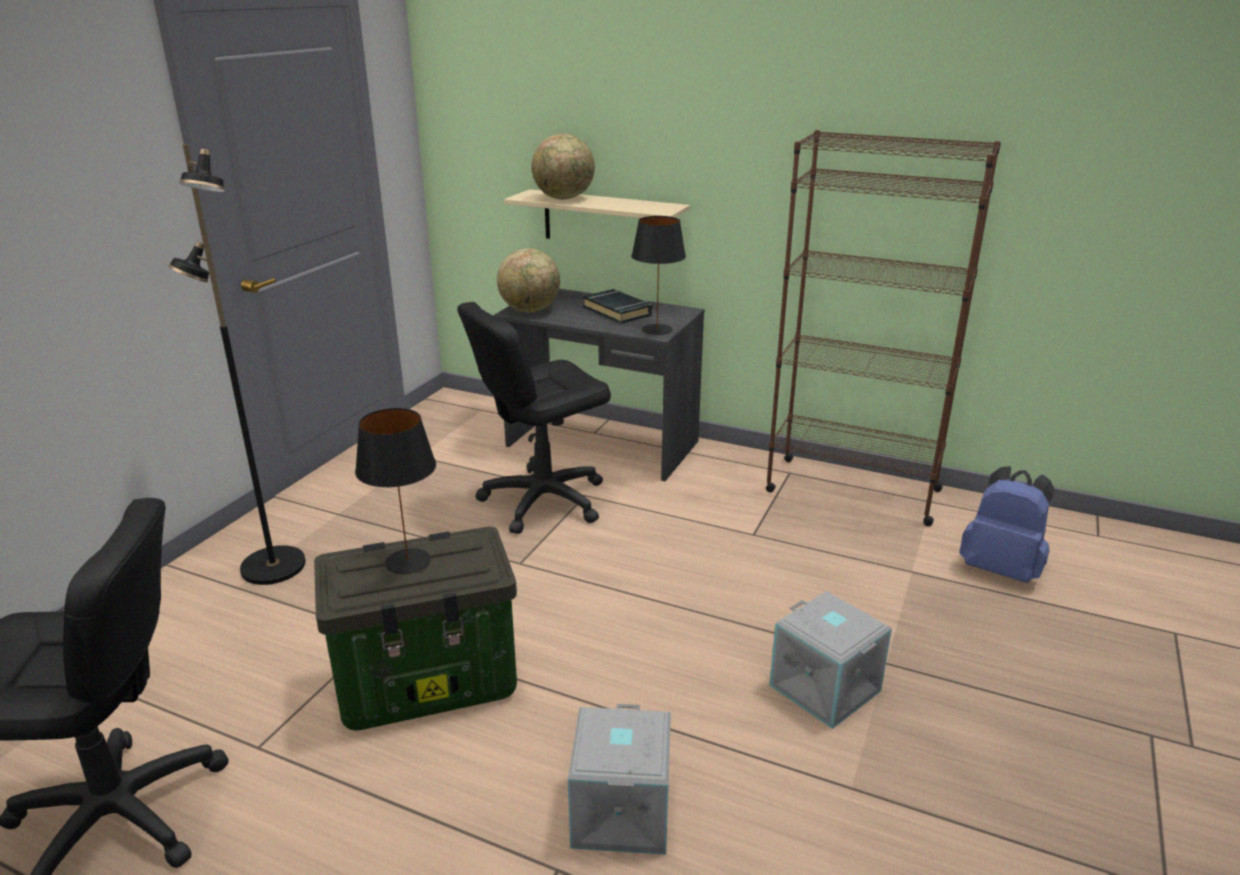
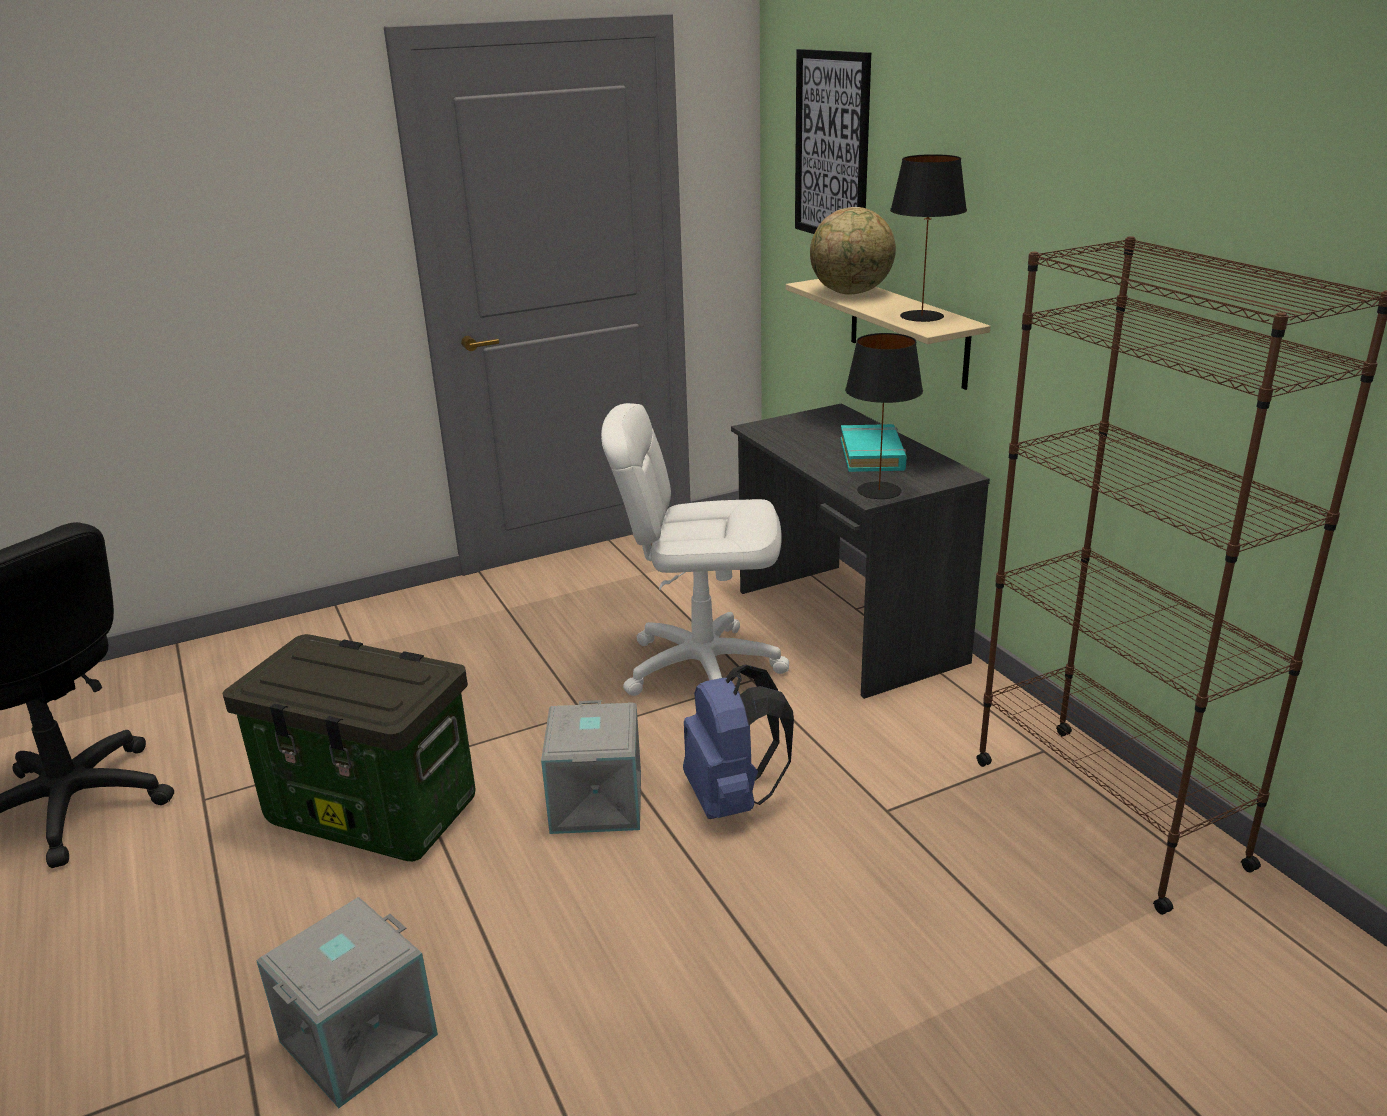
camera: 40 degrees right, 0 degrees up
(272, 567) = (398, 640): black floor lamp -> none
(408, 561) = (347, 670): black table lamp -> black table lamp (922, 316)
(509, 92) = (832, 147): none -> picture
(530, 310) = (776, 430): globe -> none
(543, 500) = (702, 668): black office chair -> white office chair
(617, 311) = (872, 455): black book -> turquoise book
(826, 687) = (724, 1044): grey storage box -> grey storage box (599, 803)
(1001, 569) = (1198, 1034): blue backpack -> blue backpack (733, 799)

